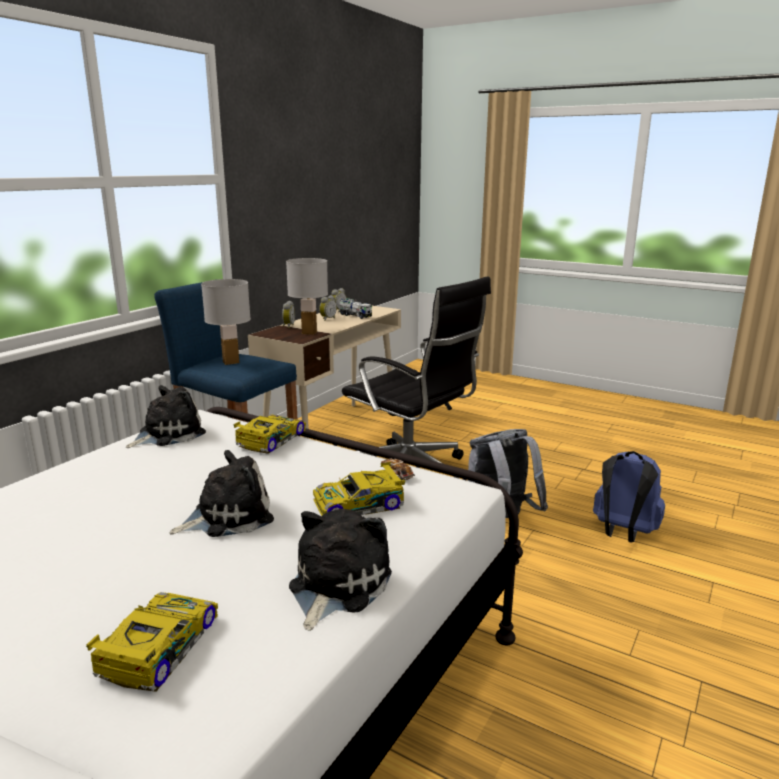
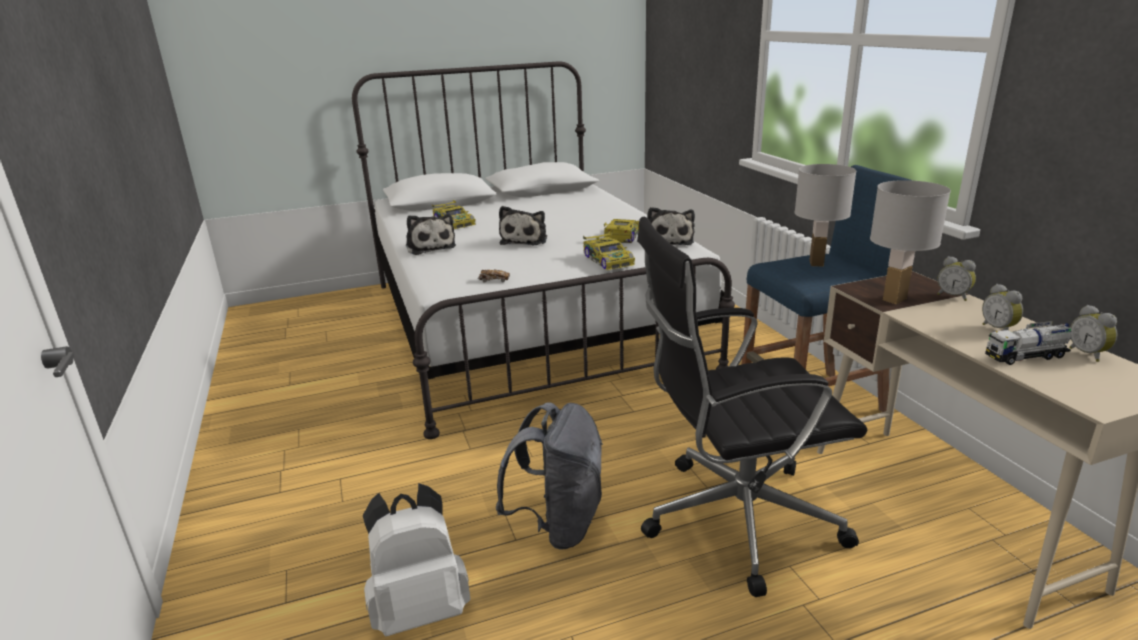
camera: 130 degrees right, 5 degrees up
(360, 504) = (481, 264): toy car -> toy car (623, 236)
(623, 533) = (420, 609): blue backpack -> white backpack

